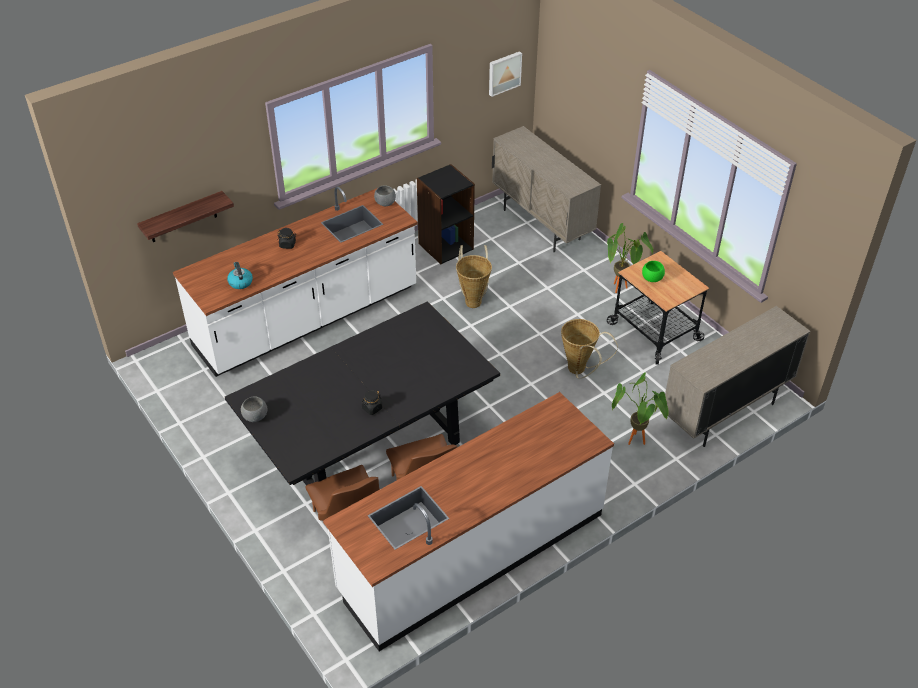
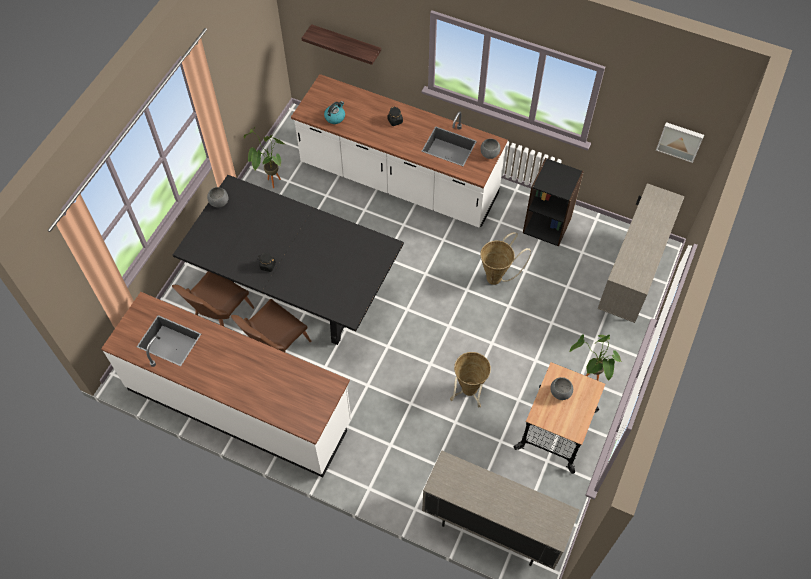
camera: 60 degrees right, 15 degrees up
(635, 444) = (412, 471): potted plant -> potted plant (270, 183)
(652, 278) = (560, 392): green bowl -> grey bowl

